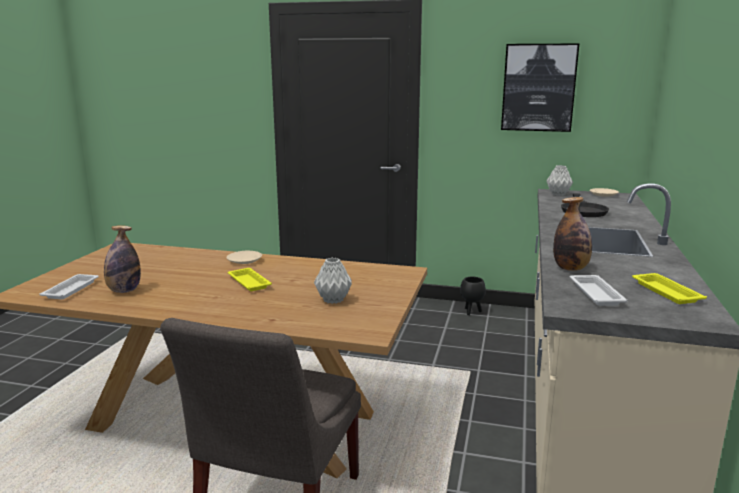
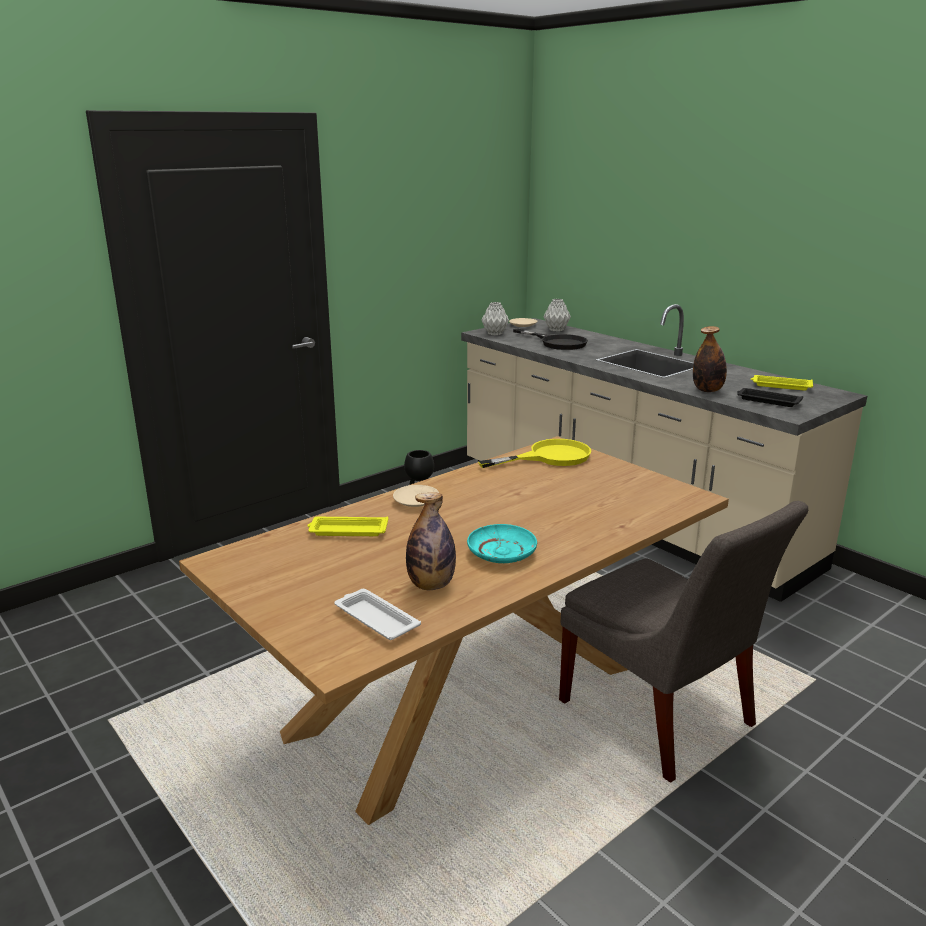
camera: 55 degrees left, 5 degrees up
(187, 296) = (502, 552): none -> turquoise plate
(248, 282) = (496, 514): yellow tray -> yellow tray (347, 531)
(333, 300) = (600, 491): grey vase -> grey vase (556, 330)
(377, 274) = (549, 457): none -> yellow frying pan
(538, 87) = (442, 219): picture -> none
(595, 293) = (767, 400): white tray -> black tray

